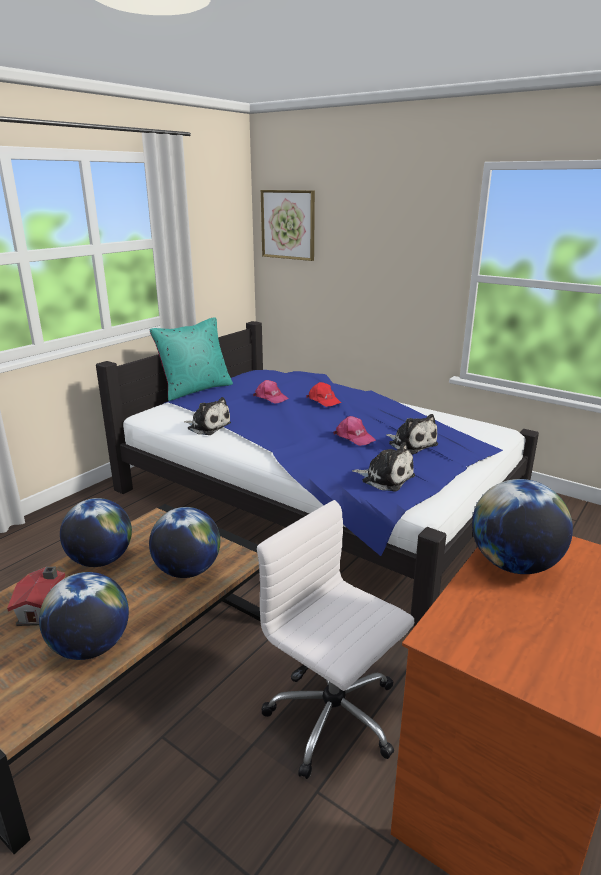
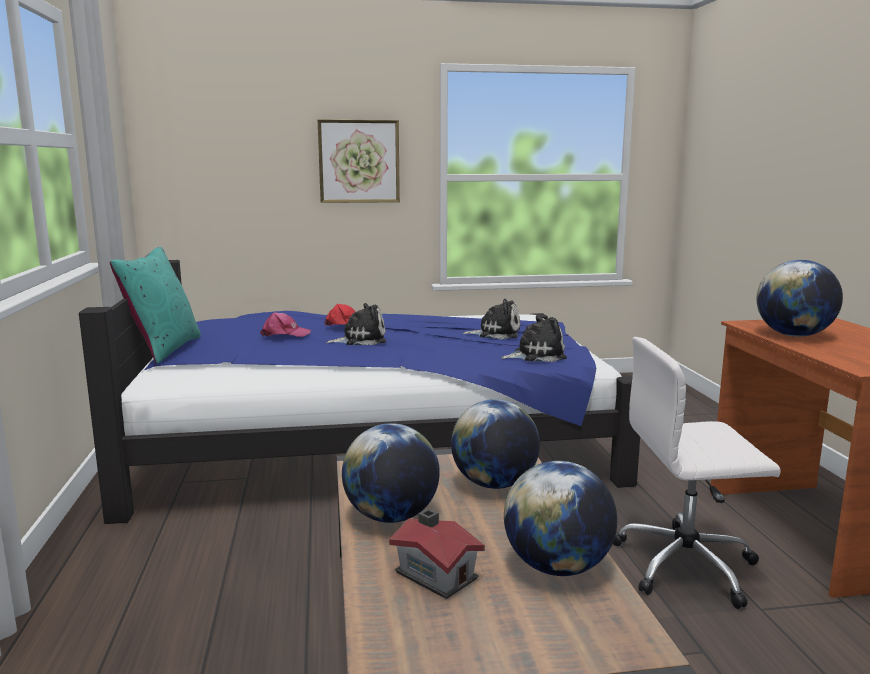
camera: 45 degrees left, 10 degrees down
(208, 426) = (266, 372): plush toy -> plush toy (361, 340)
(288, 224) = (191, 132): picture -> picture (359, 161)
(354, 437) = (446, 339): pink cap -> none

